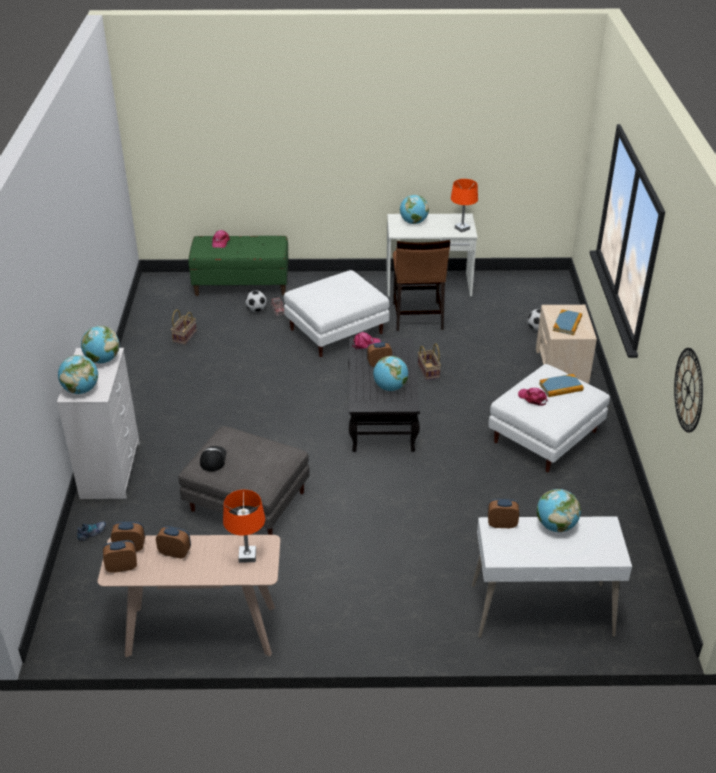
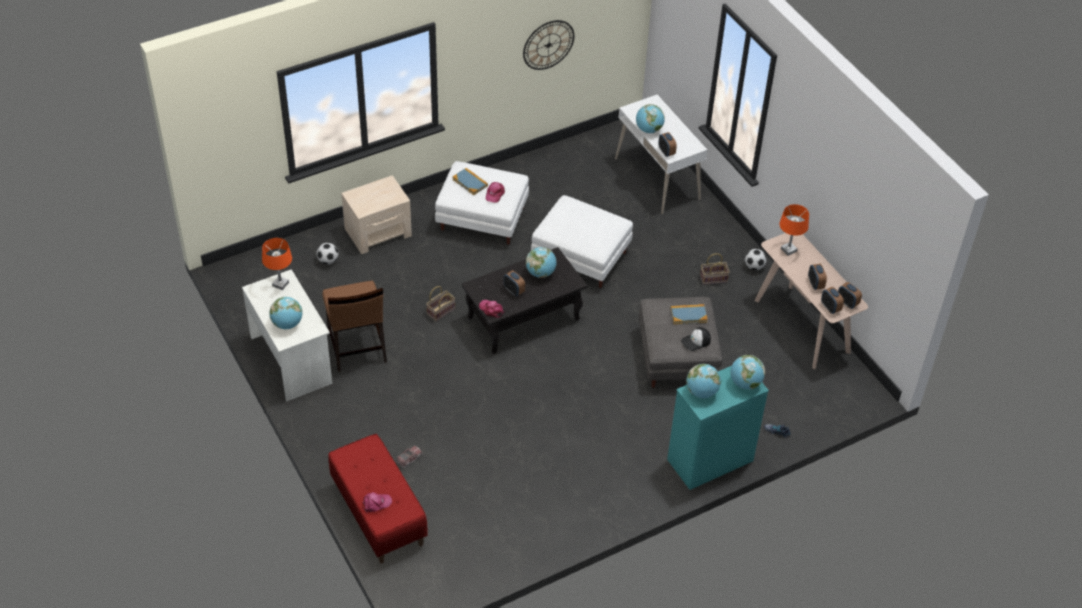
camera: 120 degrees left, 10 degrees up
(110, 469) = (709, 460): white dresser -> turquoise dresser
(184, 336) = (500, 513): basket -> basket (713, 279)
(241, 285) = (378, 514): green bench -> red bench
(256, 310) = (419, 477): football -> football (754, 267)
(337, 330) = (416, 398): white ottoman -> white ottoman (580, 257)
(417, 316) = (356, 348): brown chair -> brown chair turned 105 degrees clockwise
(567, 324) = (380, 196): book -> book (688, 315)

